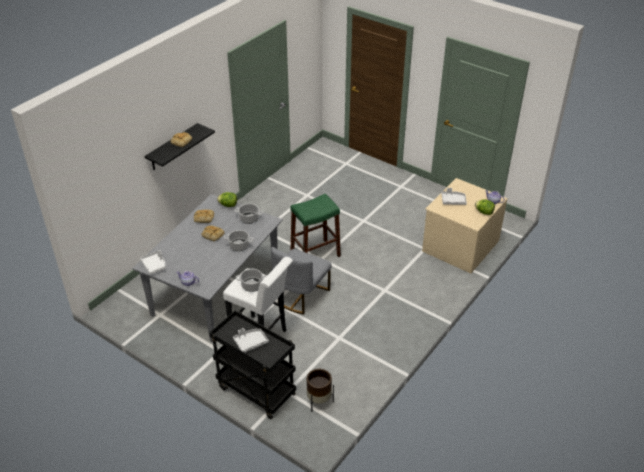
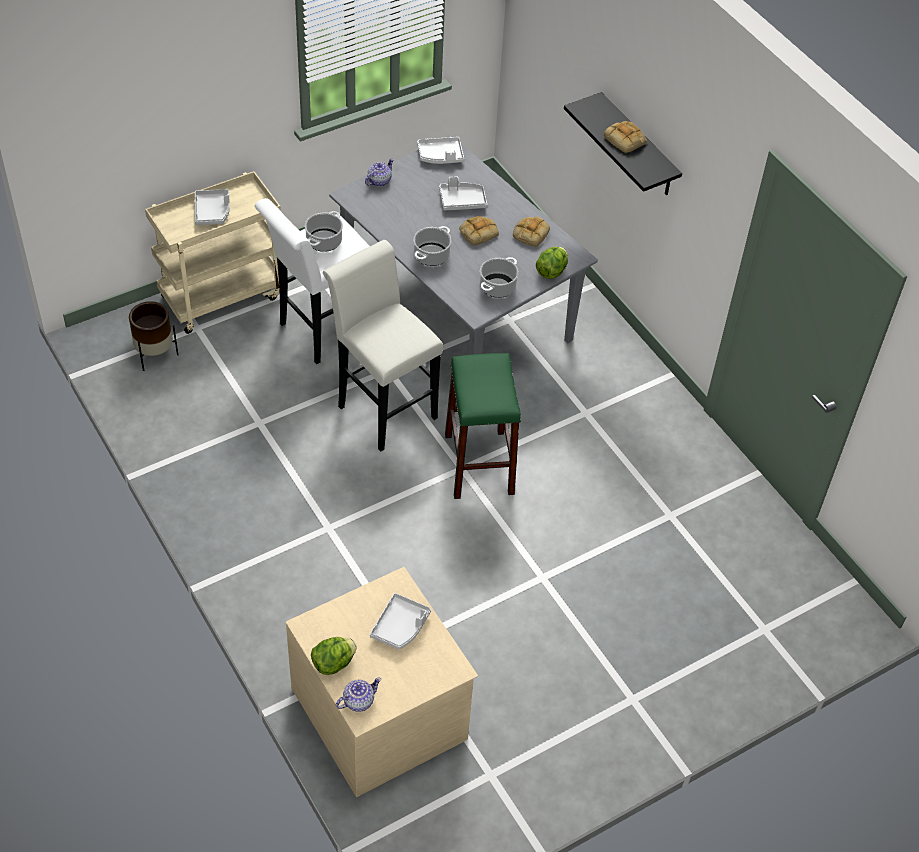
camera: 110 degrees right, 10 degrees up
(190, 247) = (462, 201): none -> grey tray
(255, 391) = (222, 295): black cart -> beige cart
(301, 296) = (383, 408): grey chair -> white stool

